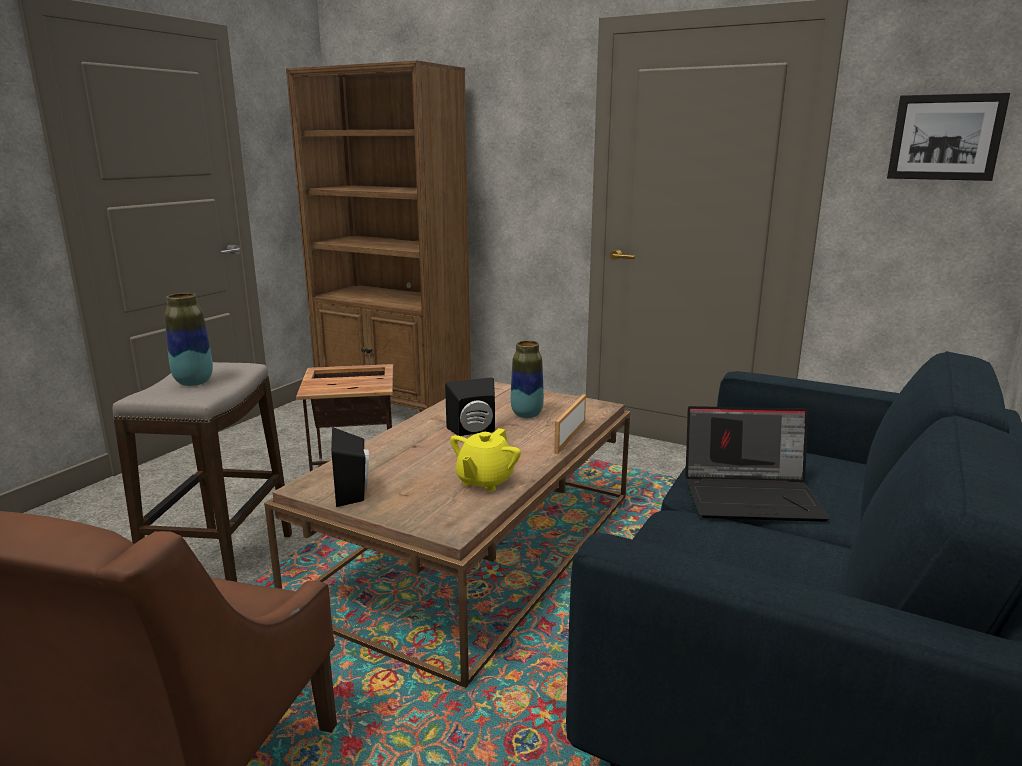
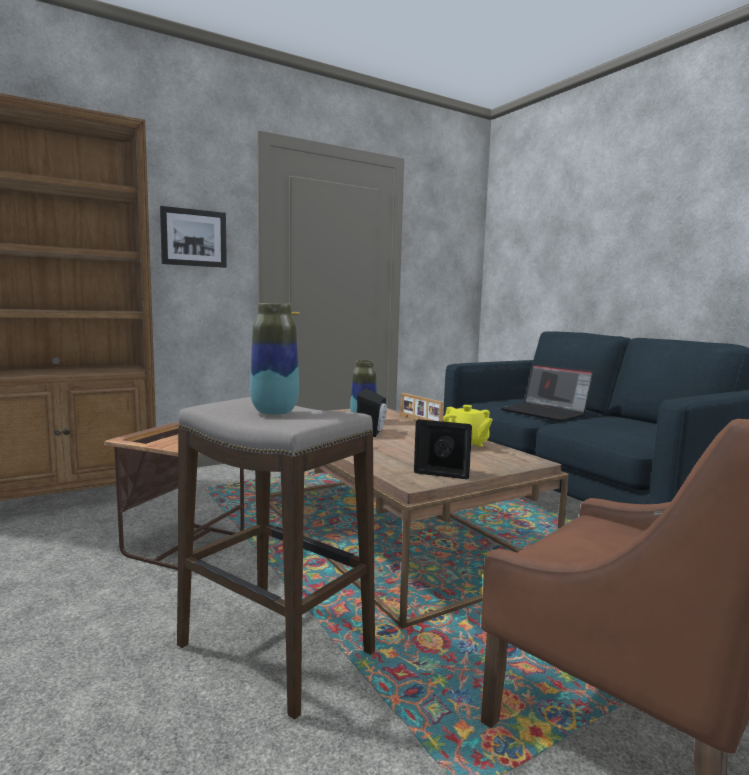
camera: 60 degrees left, 10 degrees down
(752, 496) = (545, 413): laptop -> laptop turned 105 degrees clockwise
(945, 137) = (448, 241): picture -> picture (193, 238)

